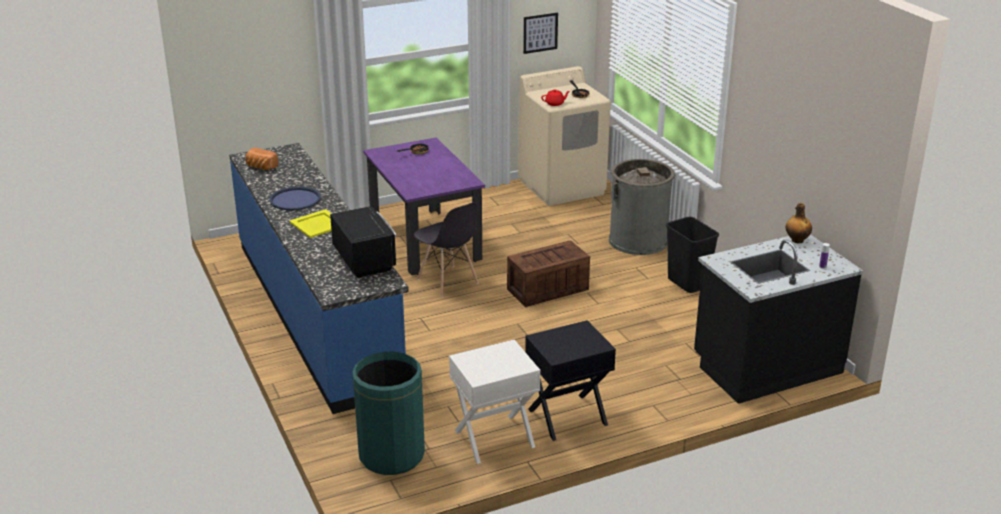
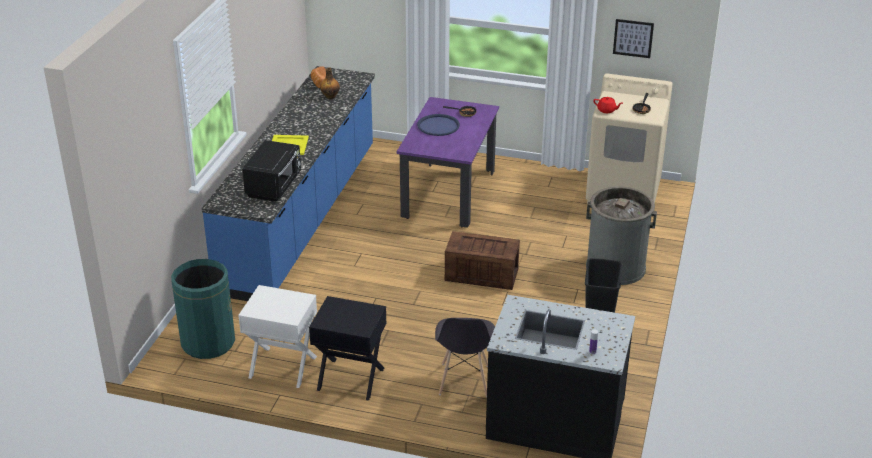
camera: 40 degrees right, 5 degrees up
(295, 199) = (303, 119): blue tray -> blue tray (438, 126)
(448, 282) = (419, 234): grey chair -> grey chair (464, 381)
(797, 240) = (612, 319): bottle -> bottle (330, 97)

